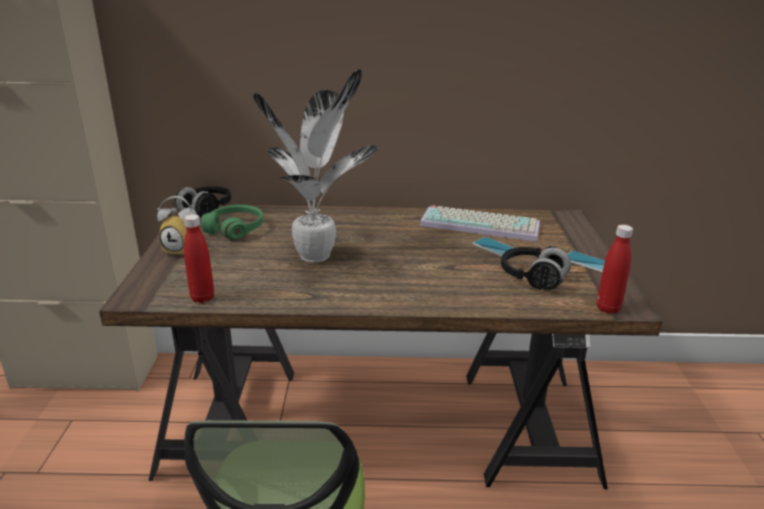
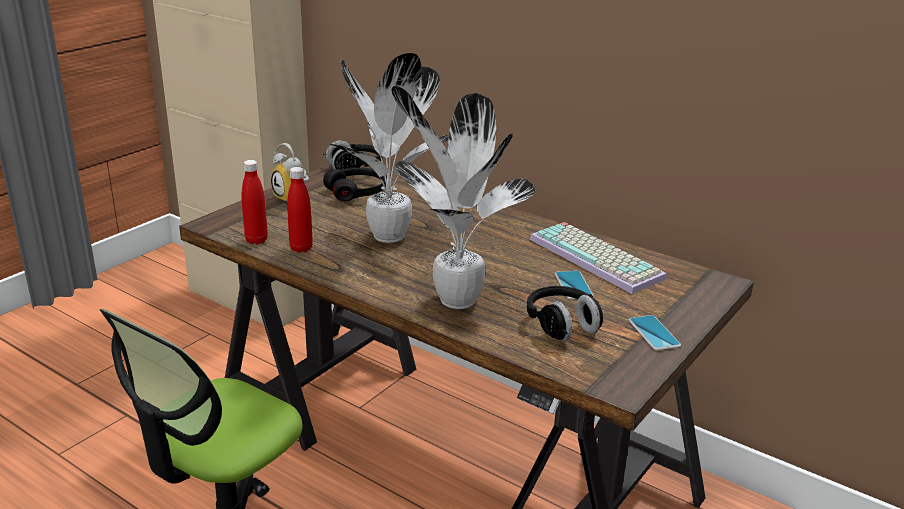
camera: 35 degrees right, 0 degrees up
(235, 229) = (357, 192): green headphones -> black headphones
(438, 289) = (453, 301): none -> potted plant
(607, 308) = (594, 379): red bottle -> red bottle (301, 248)

